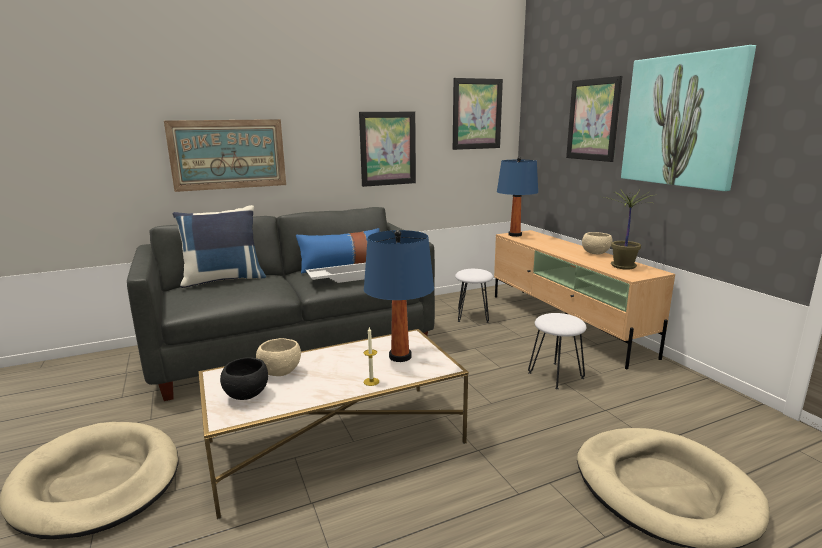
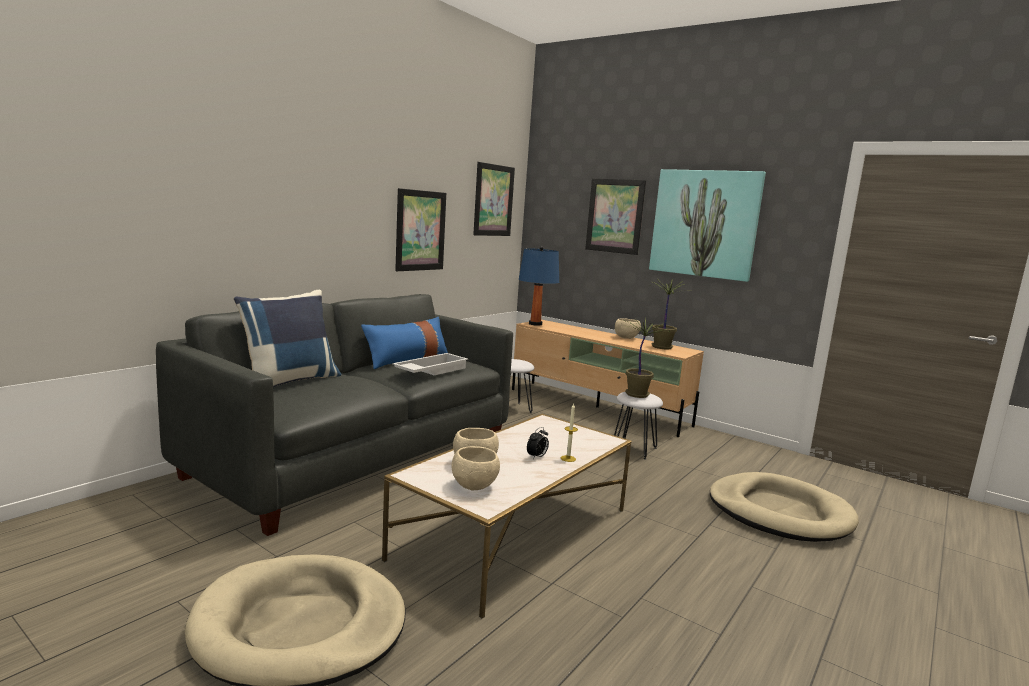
camera: 30 degrees left, 5 degrees down
(228, 154) = (266, 227): picture -> none
(247, 395) = (474, 486): black bowl -> beige bowl
(344, 375) = (537, 457): none -> alarm clock
(400, 357) = (561, 437): blue table lamp -> none
(558, 318) = (637, 394): none -> potted plant

